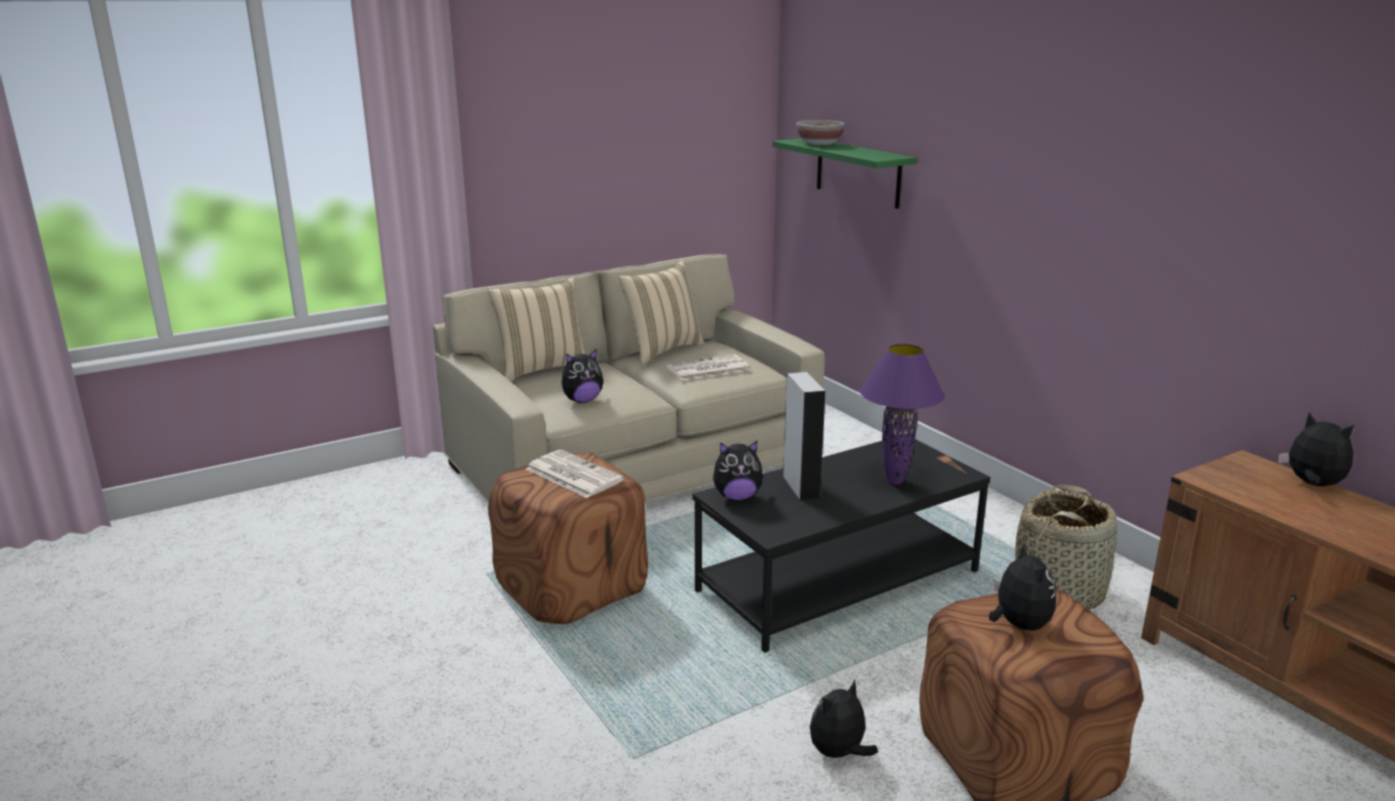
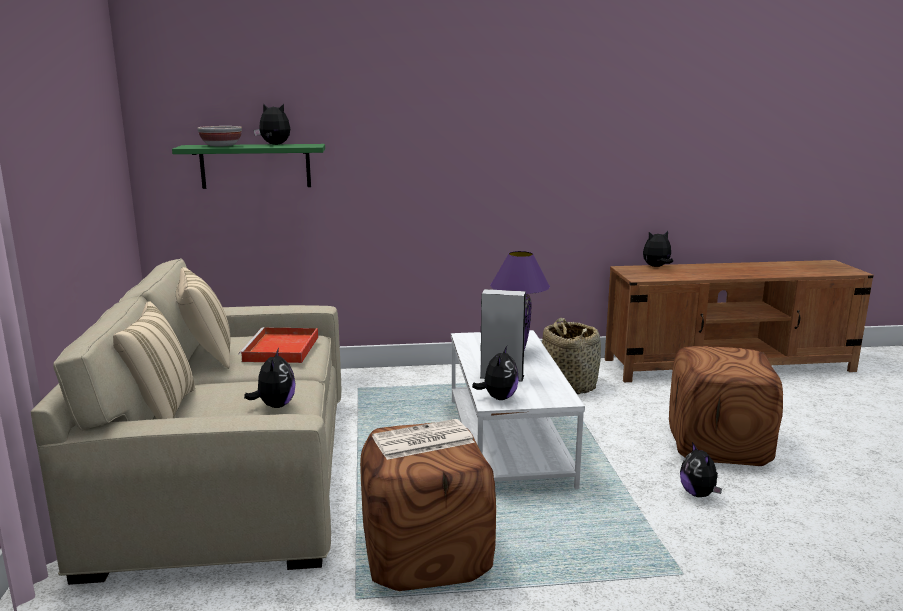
camera: 65 degrees left, 5 degrees down
(707, 369) = (281, 349): newspaper -> red tray
(838, 580) = (506, 440): black coffee table -> white coffee table
(1018, 625) = (725, 362): plush toy -> plush toy (274, 145)

